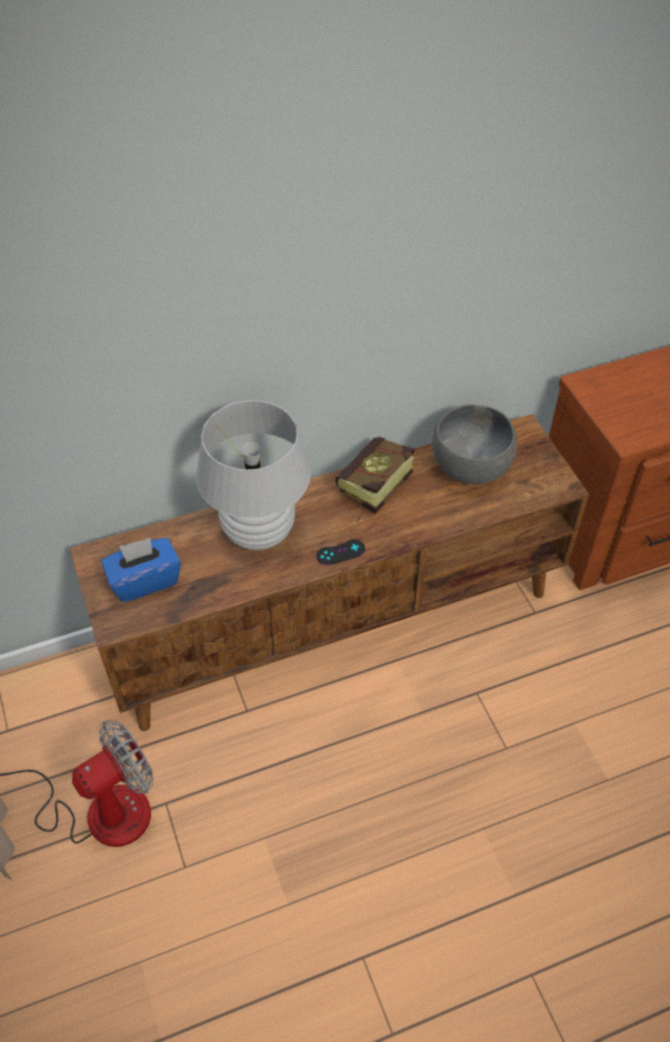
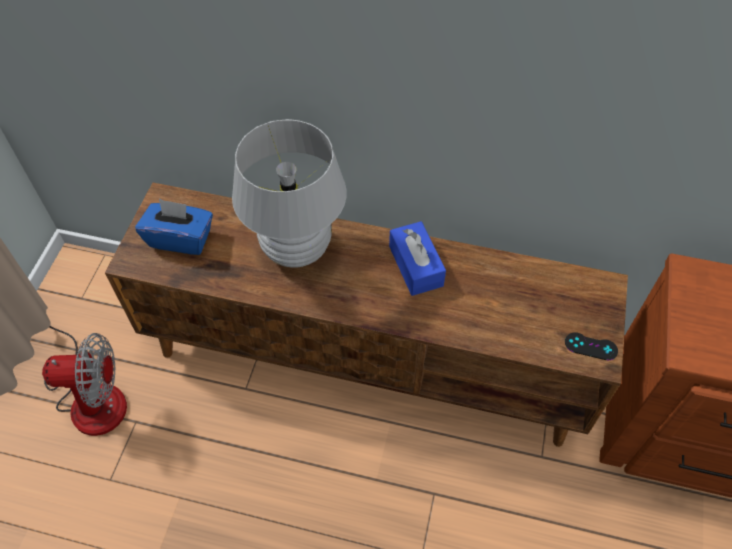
camera: 35 degrees right, 5 degrees up
(340, 552) = (346, 304): black game controller -> black game controller (591, 346)
(370, 492) = (415, 266): book -> blue tissue box
(471, 465) = (527, 292): grey bowl -> none

